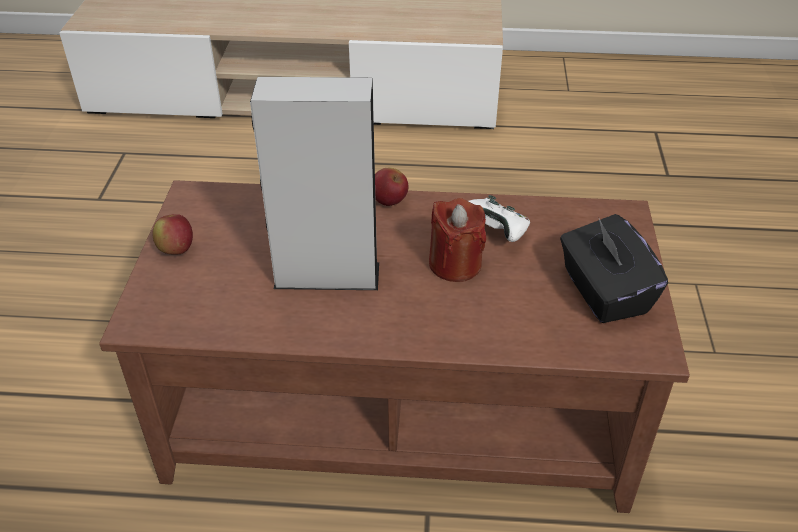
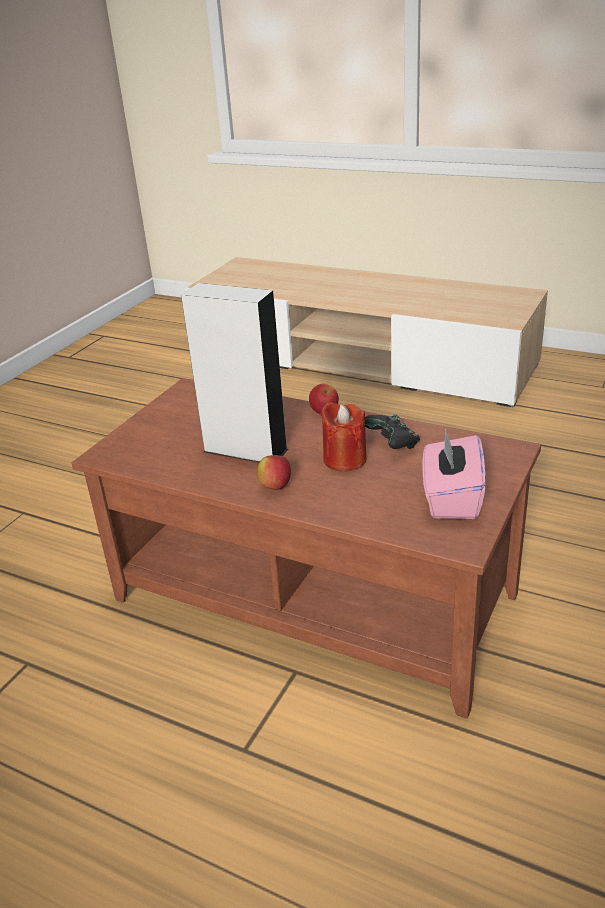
camera: 25 degrees right, 10 degrees down
(176, 250) = (155, 418): apple -> apple (275, 486)
(496, 232) = (393, 445): white game controller -> black game controller
(603, 292) = (451, 498): black tissue box -> pink tissue box

